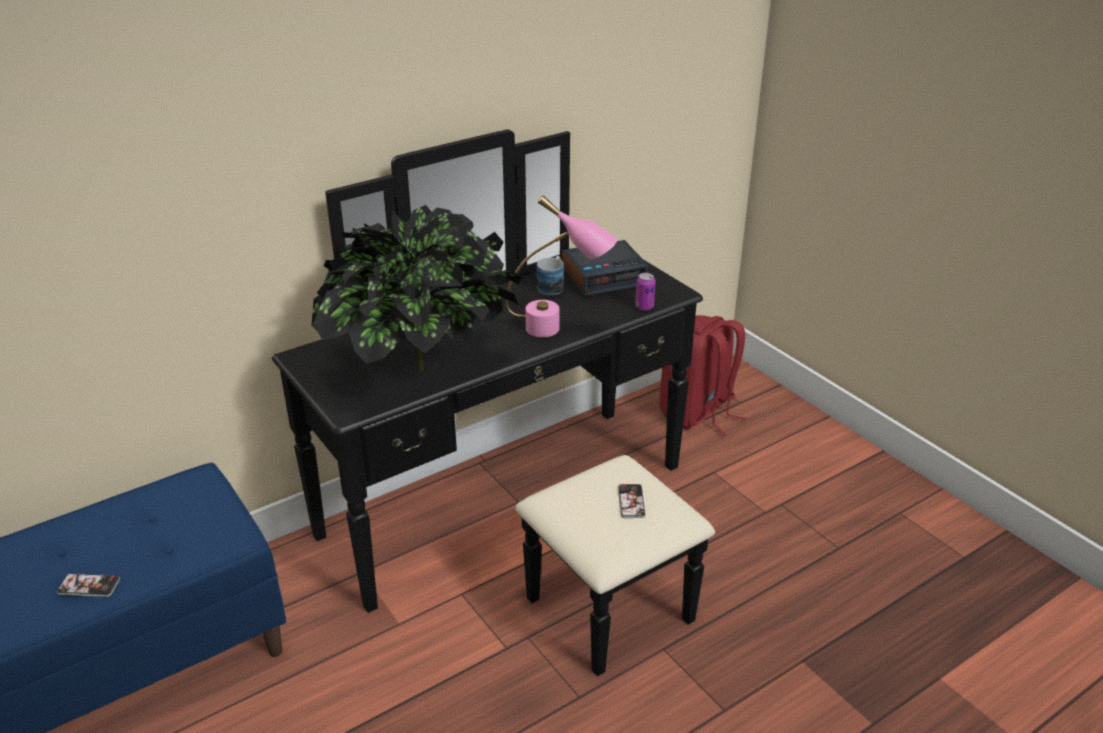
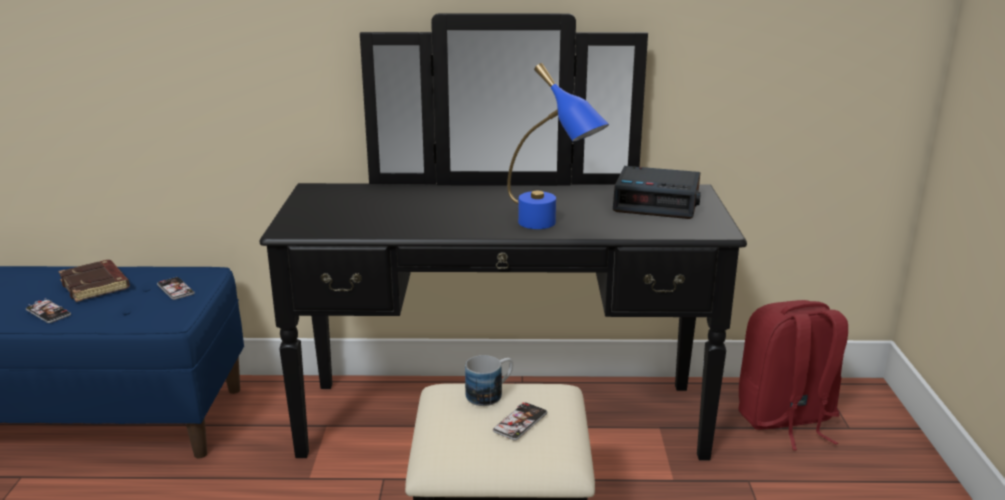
camera: 35 degrees right, 10 degrees down
(96, 537) = (96, 285): none -> brown book
(191, 506) = (175, 289): none -> phone
(422, 372) = (384, 222): potted plant -> none
(552, 286) = (594, 197): mug -> mug (490, 394)
(559, 330) = (550, 227): pink table lamp -> blue table lamp
(644, 307) = (664, 233): can -> none

